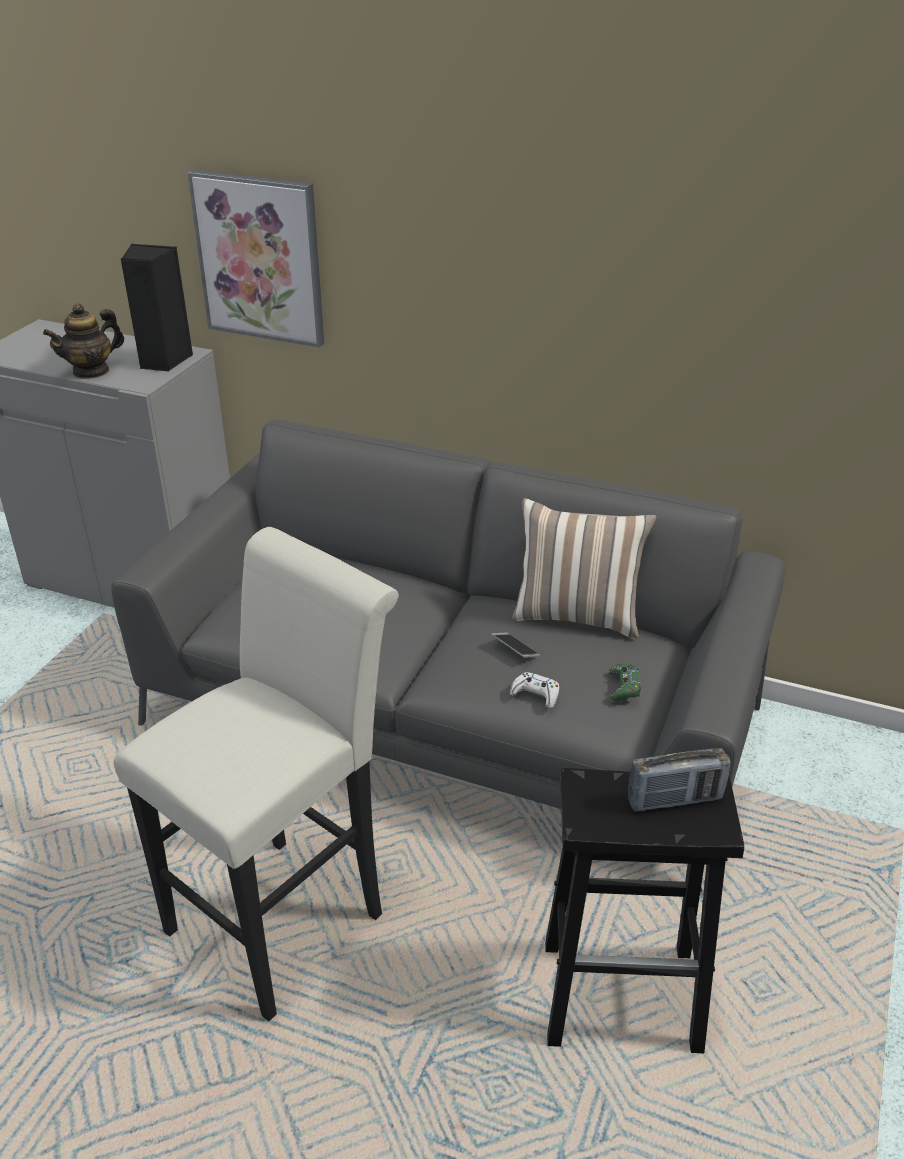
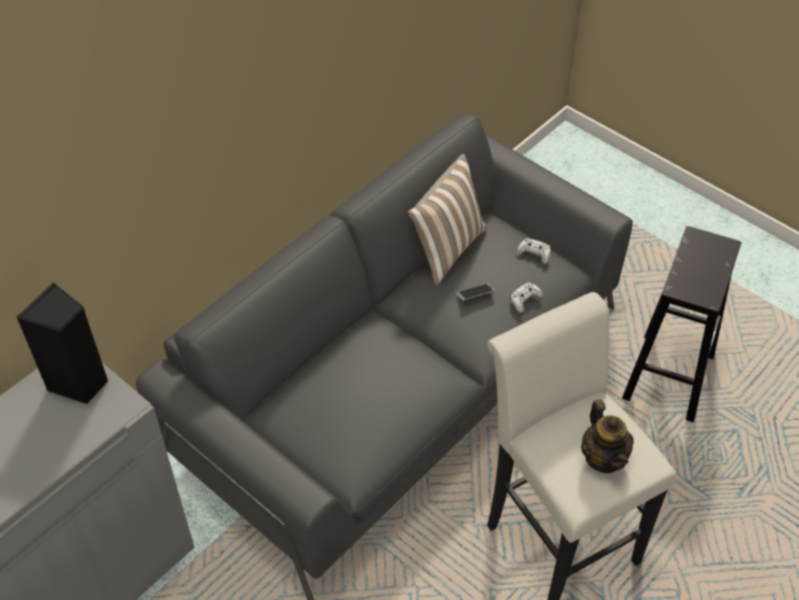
camera: 70 degrees left, 15 degrees up
(91, 371) = (66, 446): teapot -> teapot (603, 458)
(260, 258) = (103, 229): picture -> none
(624, 687) = (534, 253): green game controller -> white game controller
(674, 800) = (701, 255): radio -> none

